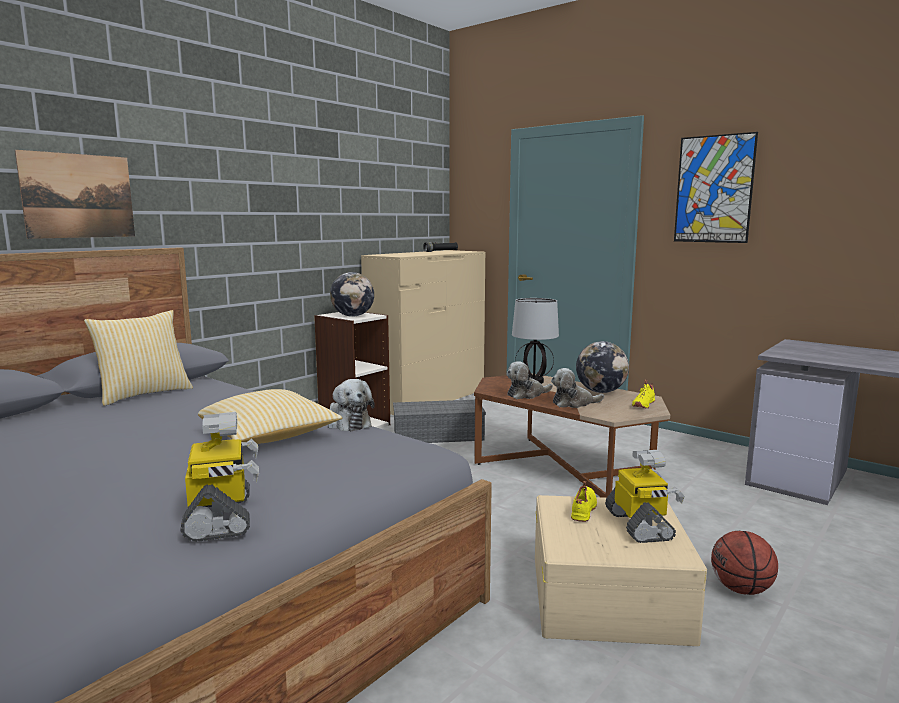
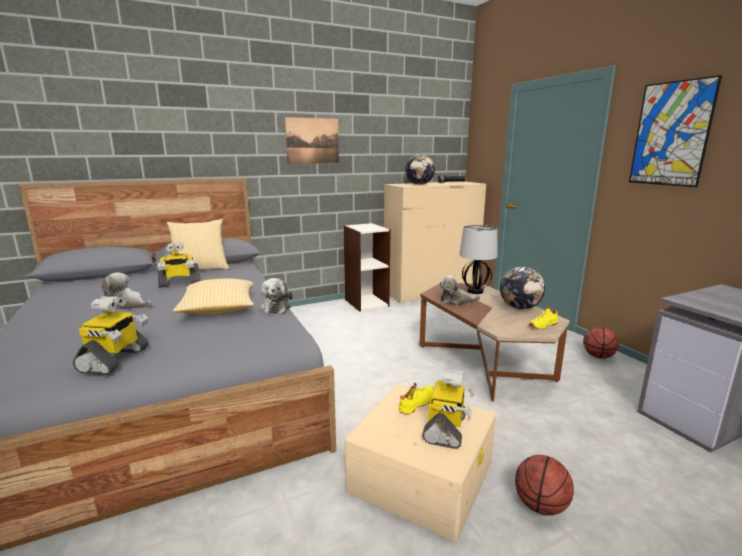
camera: 25 degrees right, 5 degrees up
(78, 196) = (183, 146): picture -> picture (312, 141)
(140, 415) = (179, 283): none -> toy robot
(353, 316) = (365, 228): globe -> globe (419, 184)
(439, 434) = (415, 319): grey storage box -> none
(573, 403) = (484, 315): plush toy -> plush toy (128, 305)
(668, 440) = (598, 356): none -> basketball

